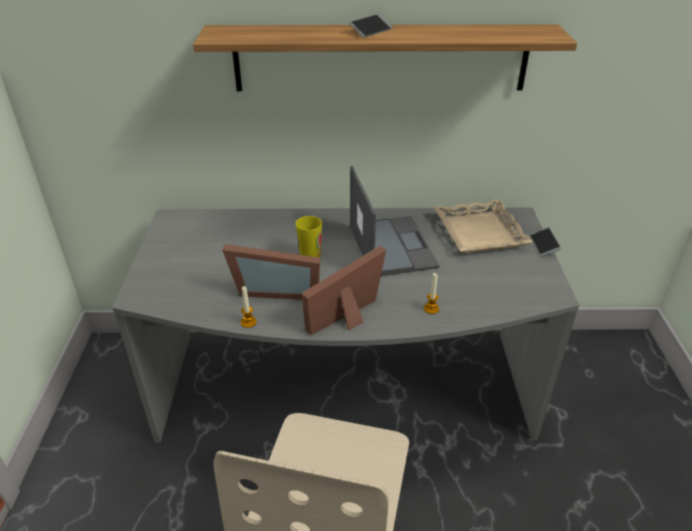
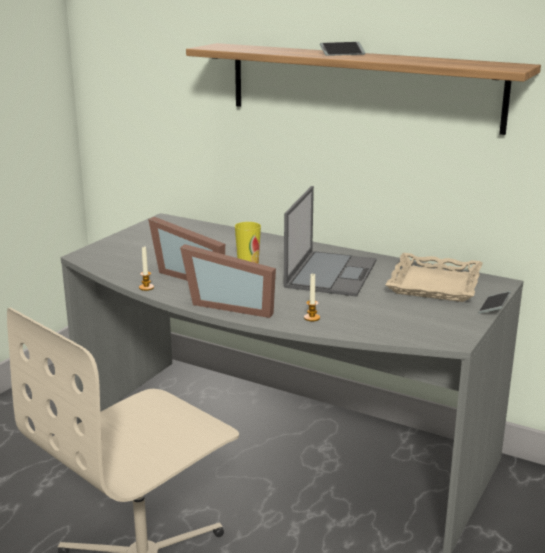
camera: 30 degrees right, 15 degrees down
(350, 317) = (232, 305): picture frame -> picture frame turned 150 degrees counterclockwise

